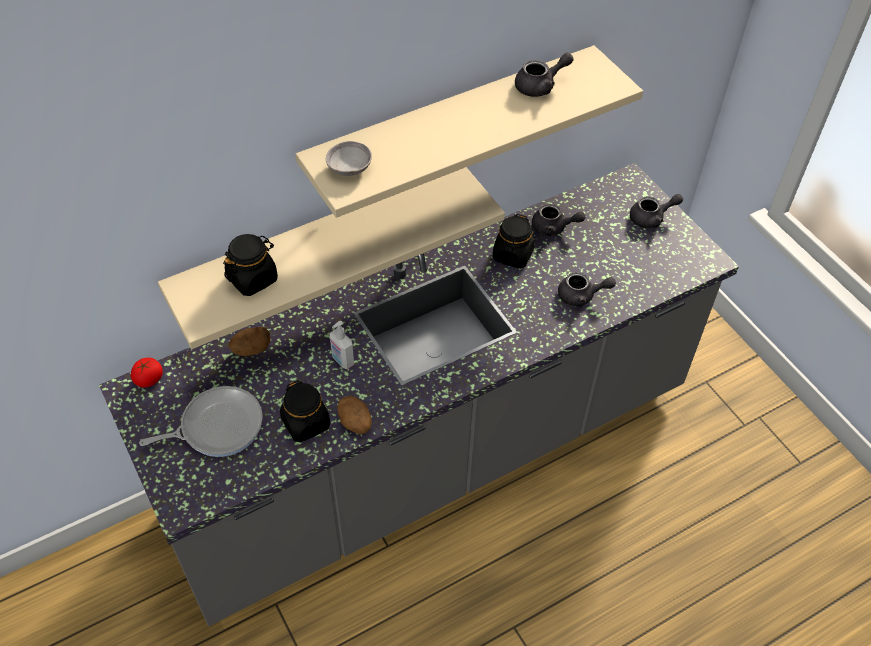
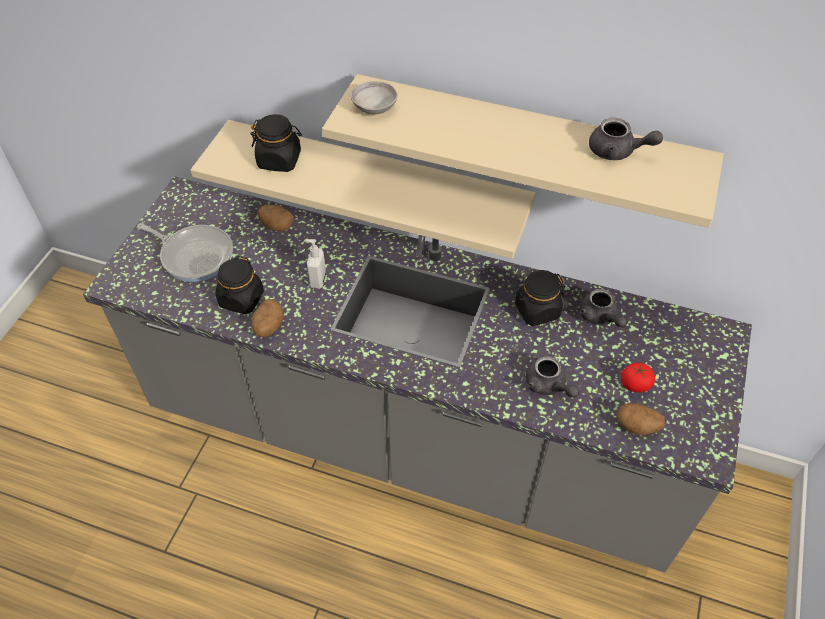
camera: 50 degrees right, 0 degrees up
(149, 379) = (200, 195): tomato -> tomato (635, 384)
(651, 218) = (701, 379): grey teapot -> none
(655, 275) = (637, 426): none -> potato

